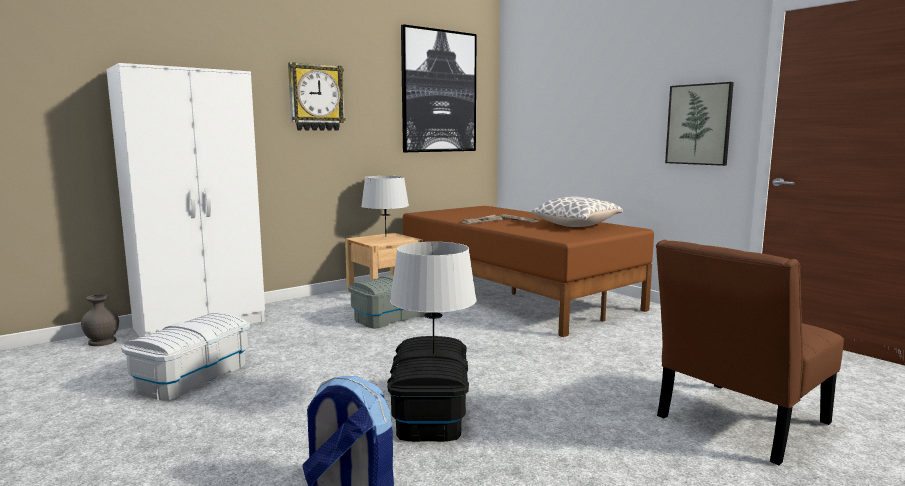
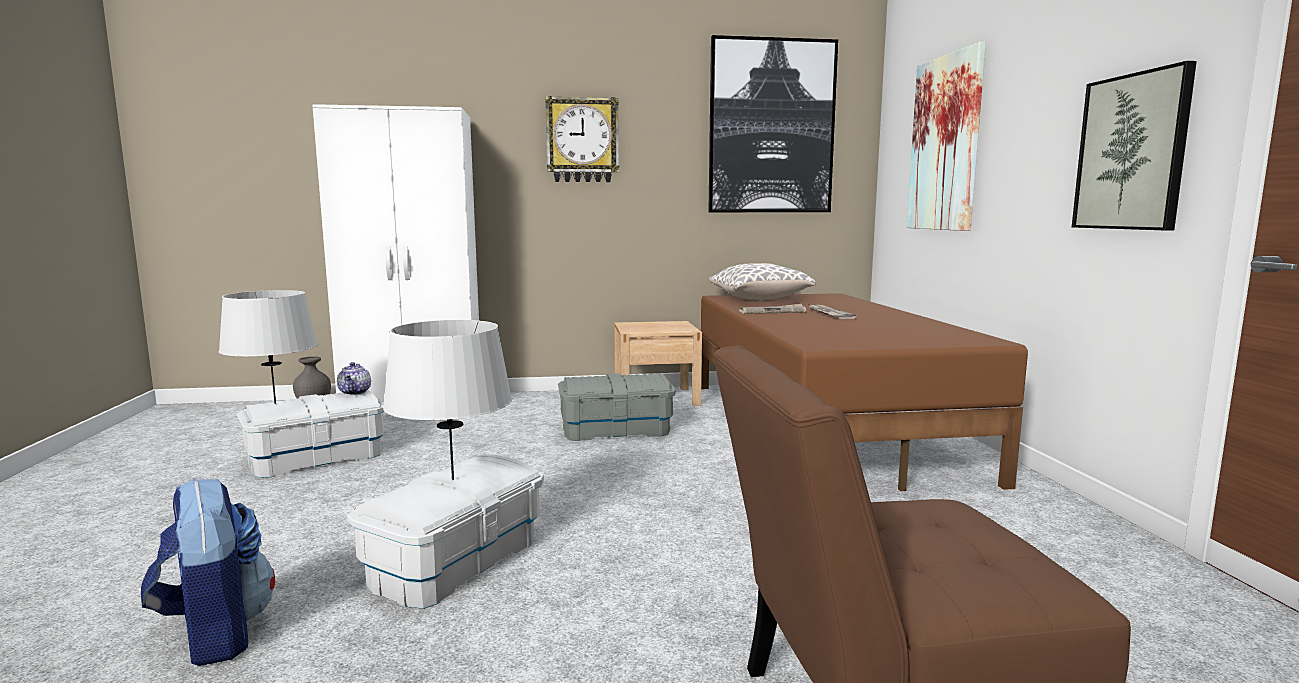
camera: 30 degrees right, 0 degrees up
(215, 316) = (355, 392): none -> teapot
(385, 236) = (664, 324): grey table lamp -> grey table lamp (274, 403)
(429, 412) = (455, 561): black storage box -> white storage box
(561, 109) = (945, 143): none -> picture
(576, 226) = (897, 329): pillow -> pillow (759, 299)

